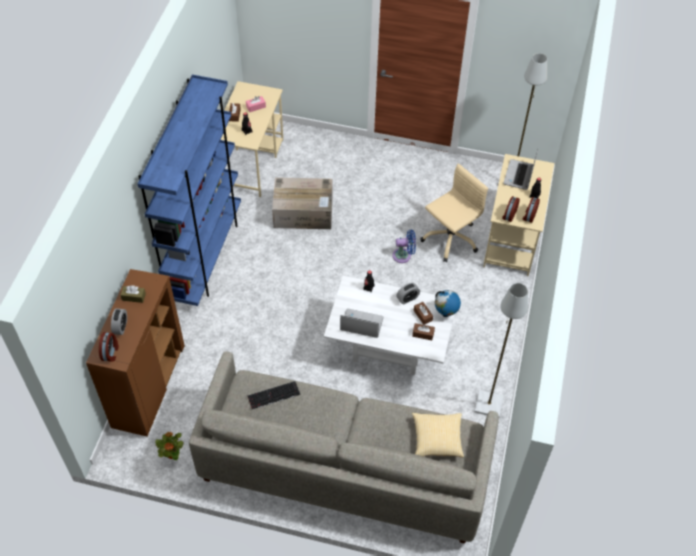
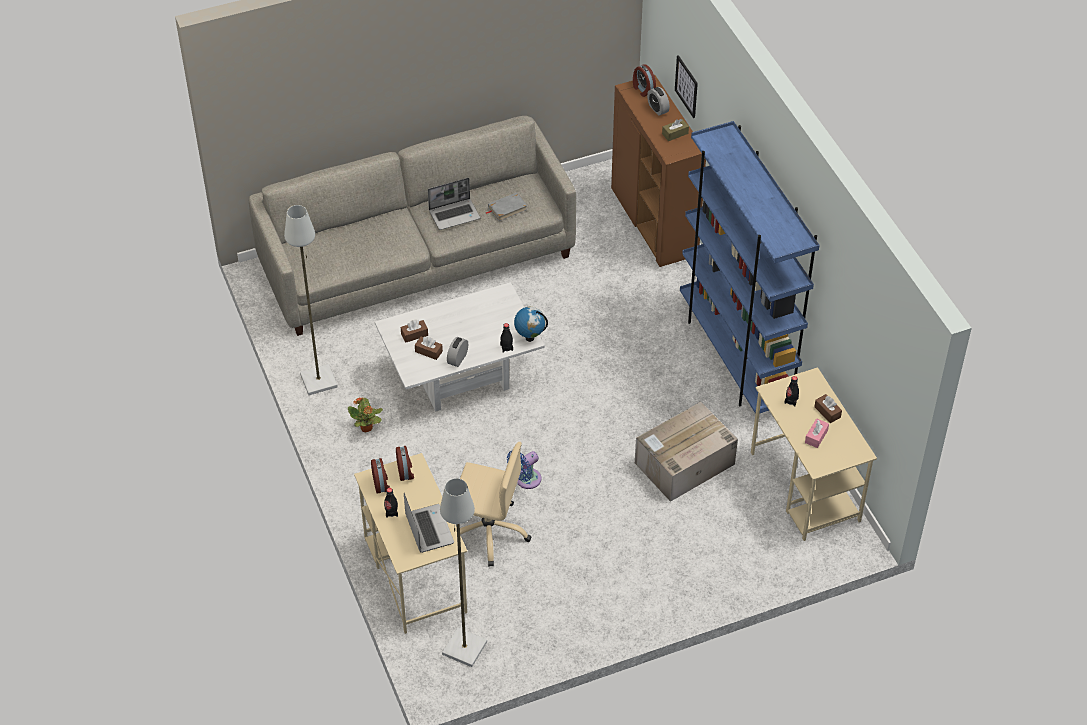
camera: 145 degrees right, 5 degrees down
(102, 289) = (686, 86): none -> picture
(172, 454) = (577, 191): potted plant -> potted plant (366, 428)
(273, 396) = (507, 208): keyboard -> grey book
(361, 324) = (483, 310): laptop -> laptop (455, 214)
(437, 439) = (331, 254): pillow -> none
(445, 313) = (406, 366): globe -> globe (530, 337)
(450, 239) = (489, 531): beige office chair -> beige office chair turned 90 degrees counterclockwise

